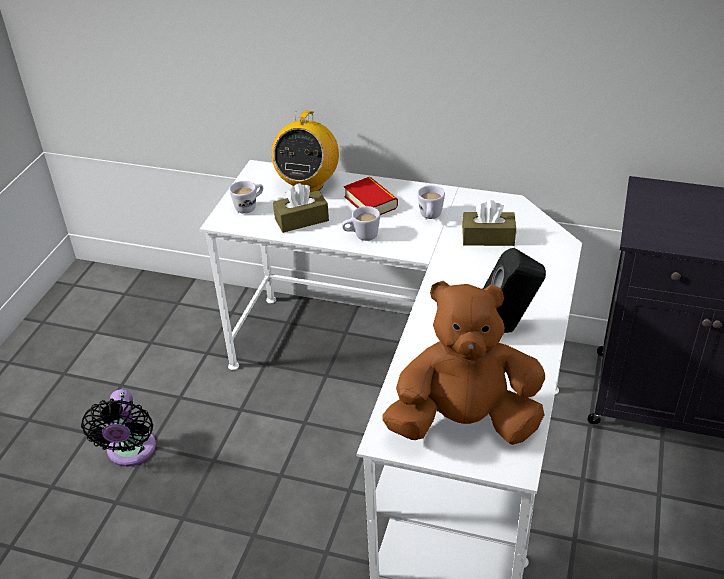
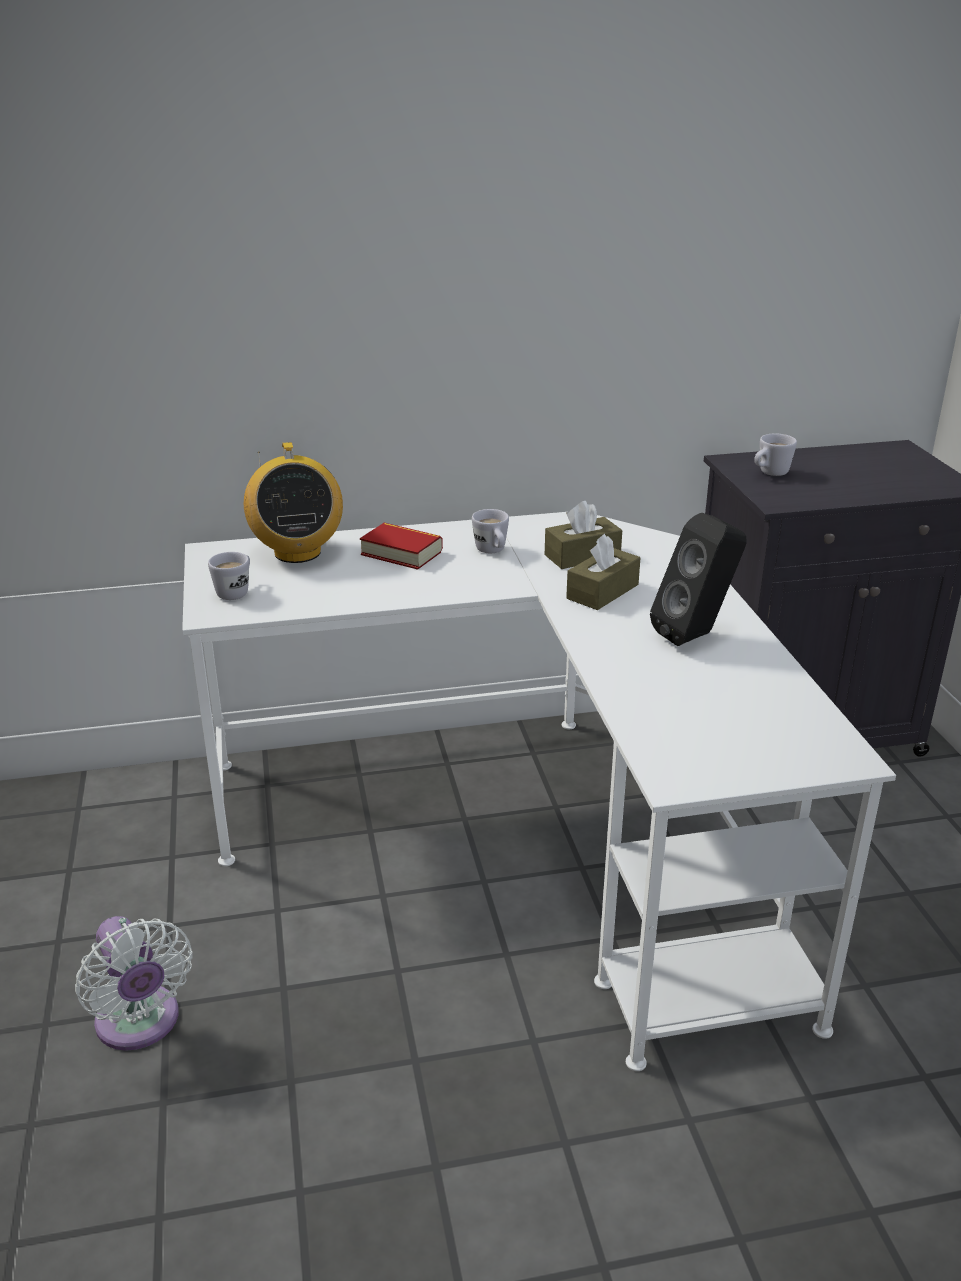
camera: 30 degrees left, 10 degrees down
(131, 452) = (140, 1024): black fan -> white fan
(301, 220) = (326, 589): brown tissue box -> brown tissue box (602, 592)
(361, 236) = (425, 588): white mug -> white mug (769, 473)
(464, 422) = (747, 735): brown plush toy -> none

